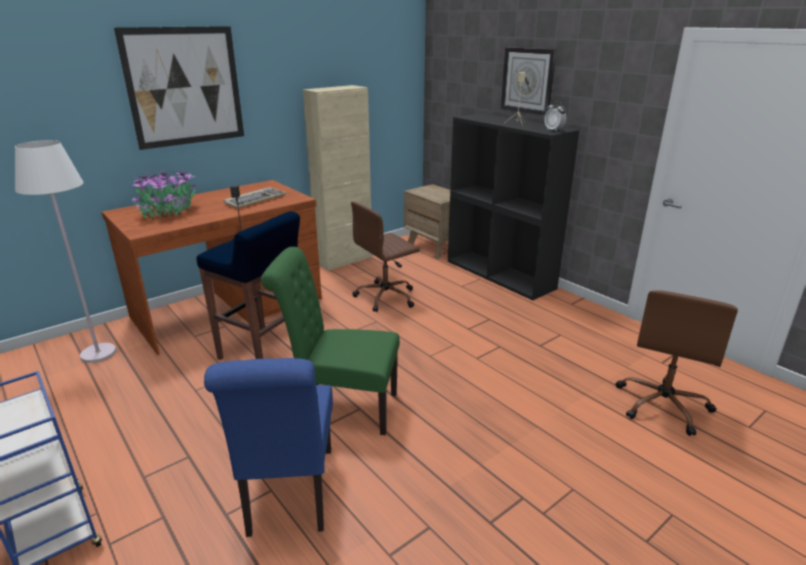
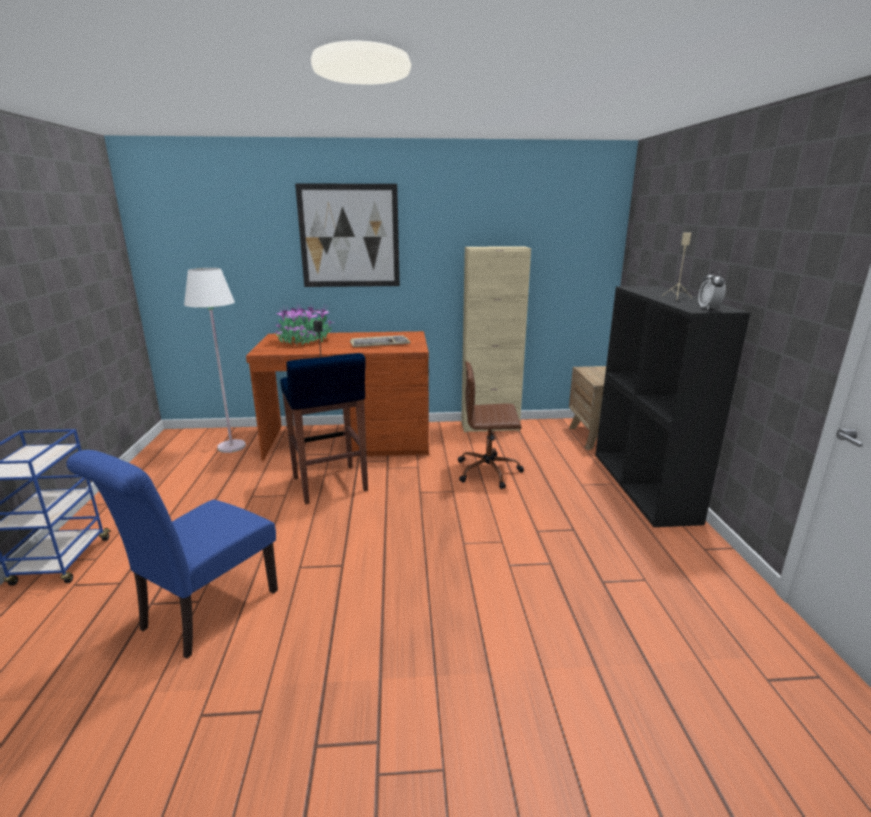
camera: 35 degrees right, 5 degrees down
(341, 407) = (329, 557): green chair -> none
(528, 80) = (709, 246): wall clock -> none
(663, 405) = (700, 738): brown office chair -> none

